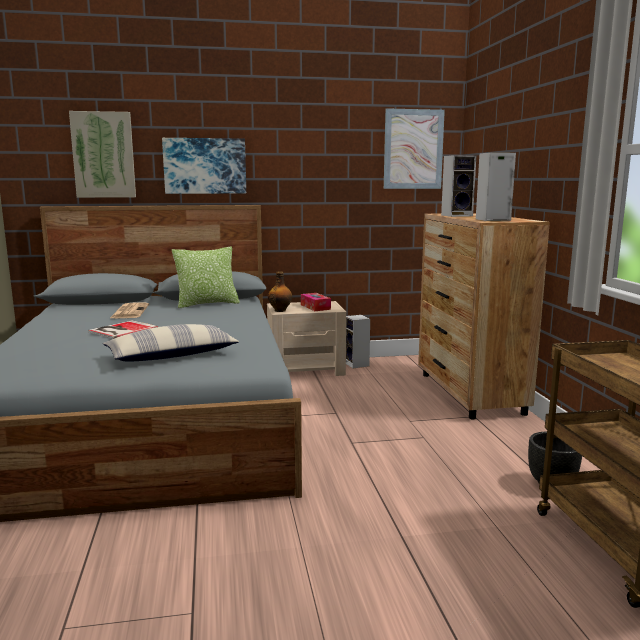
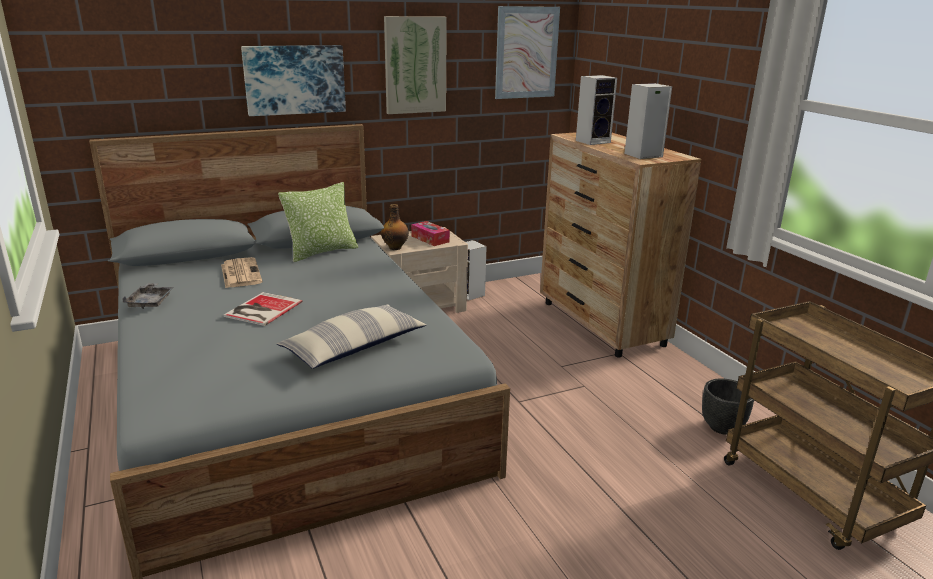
camera: 15 degrees left, 10 degrees up
(45, 322) = (151, 302): none -> grey tray
(103, 155) = (167, 70): picture -> picture (415, 65)

